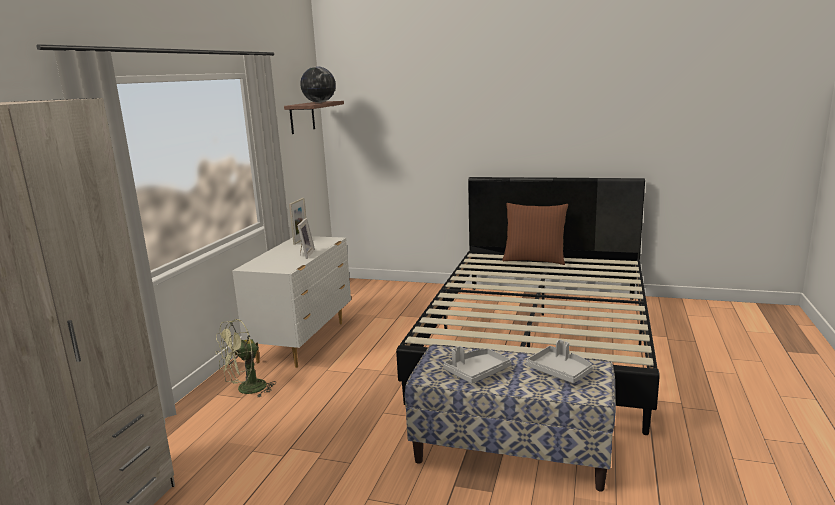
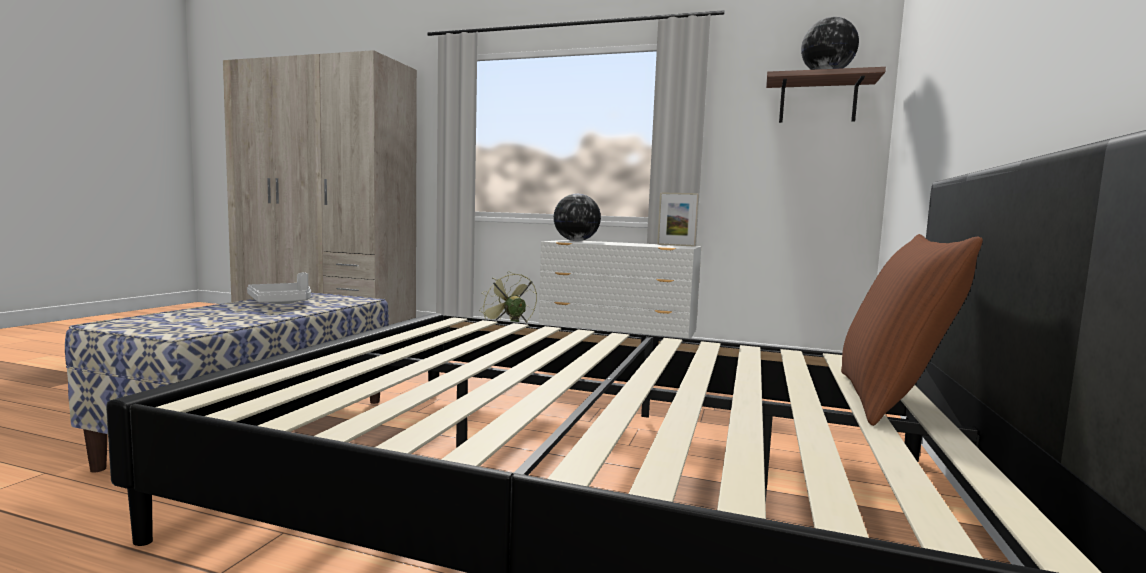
camera: 90 degrees right, 10 degrees down
(267, 265) = (576, 241): none -> globe
(305, 254) = (611, 243): picture frame -> none
(560, 371) = (208, 321): grey tray -> none

